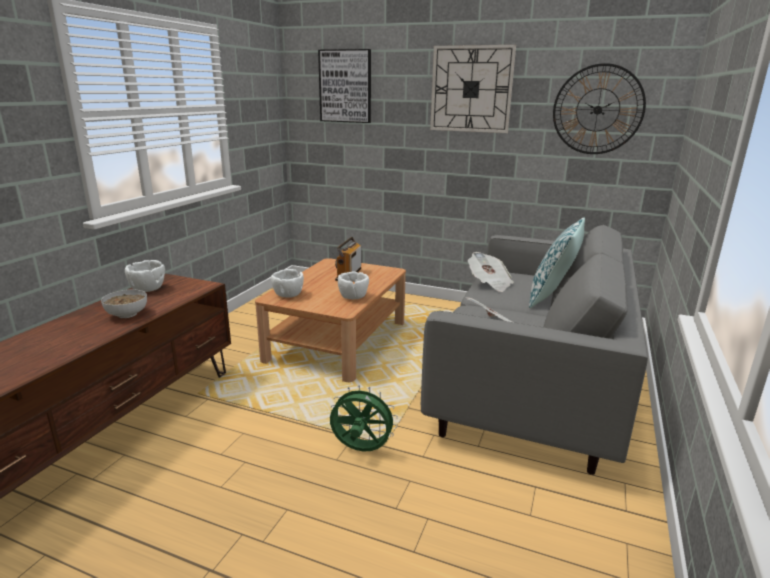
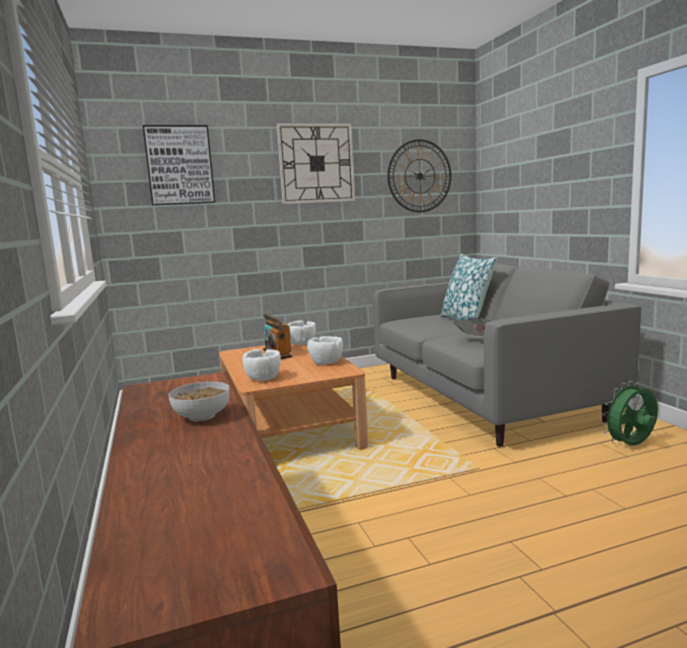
camera: 40 degrees left, 10 degrees down
(147, 289) = (148, 398): white bowl -> white bowl (301, 344)
(361, 450) = (472, 480): green fan -> green fan (631, 446)
(489, 283) = (410, 326): newspaper -> none

